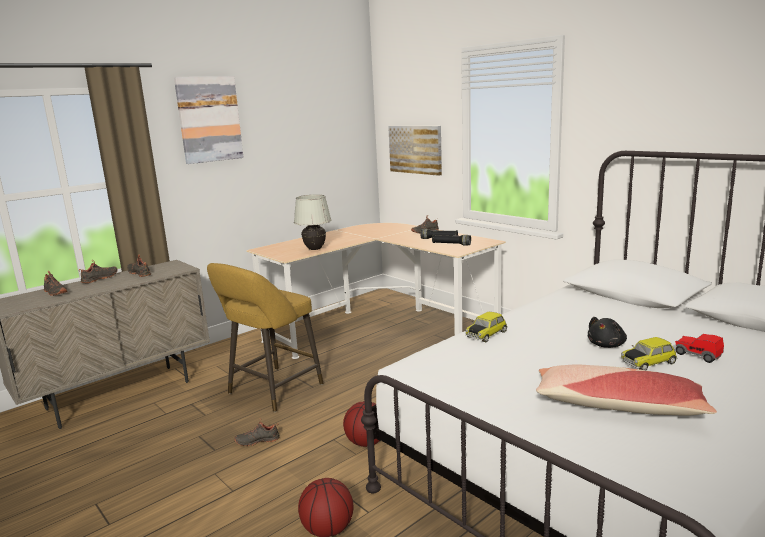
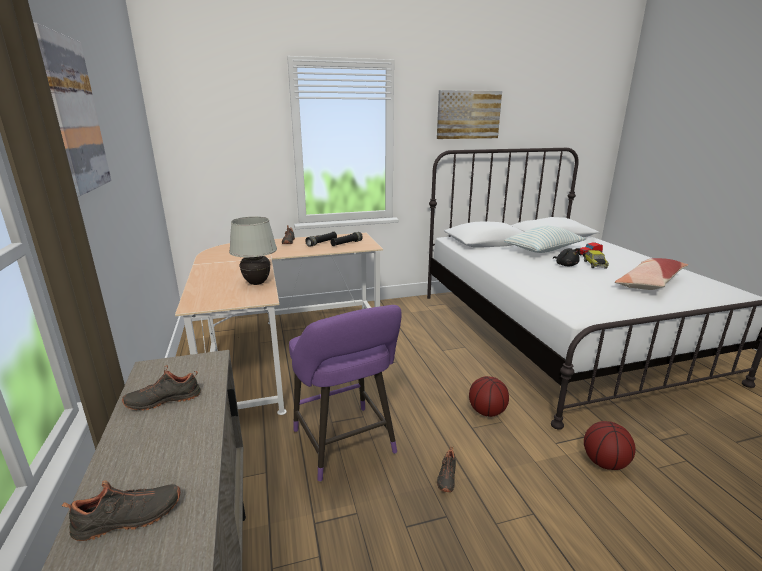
camera: 65 degrees left, 5 degrees up
(100, 278) = (120, 447): black shoe -> none
(271, 391) = (346, 445): yellow stool -> purple stool
(415, 149) = (228, 161): picture -> picture (468, 115)
(486, 334) = (529, 283): toy car -> none
(658, 325) = (543, 250): none -> pillow

